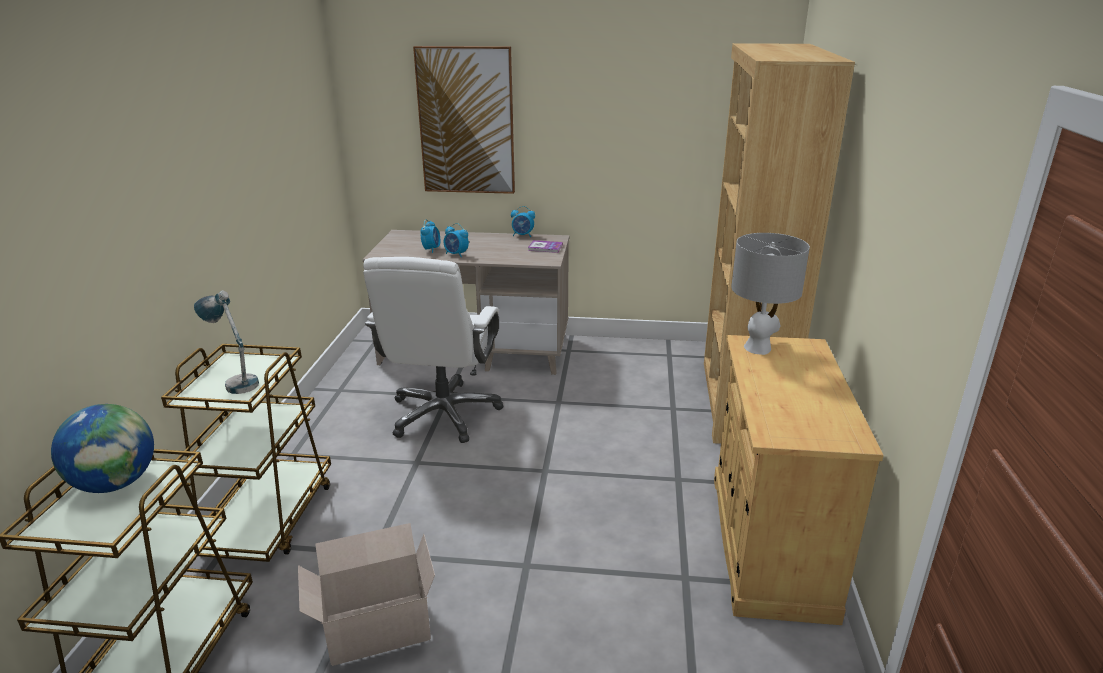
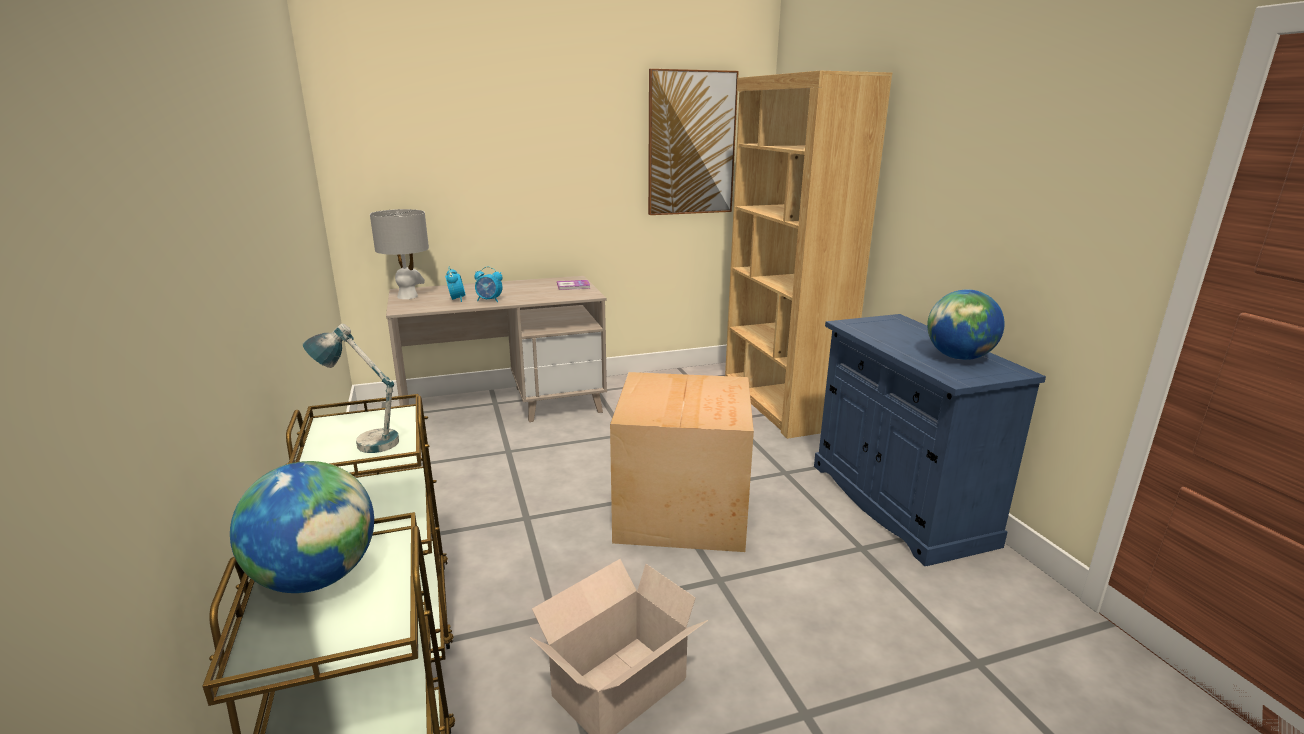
camera: 25 degrees left, 5 degrees down
(444, 414) = (518, 468): white office chair -> none
(466, 121) = (472, 164): picture -> picture (691, 144)
(523, 235) = (539, 280): alarm clock -> none
(550, 490) = (684, 509): none -> cardboard box
(758, 348) = (862, 326): grey table lamp -> grey table lamp (408, 296)
(769, 543) = (898, 503): beige cabinet -> blue cabinet
(812, 409) = (958, 357): none -> globe

